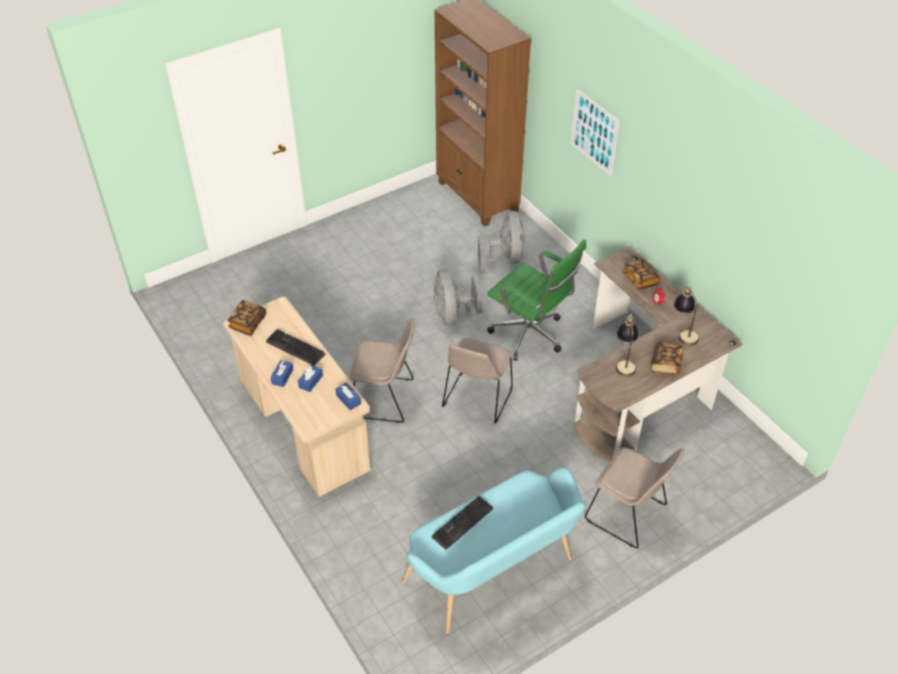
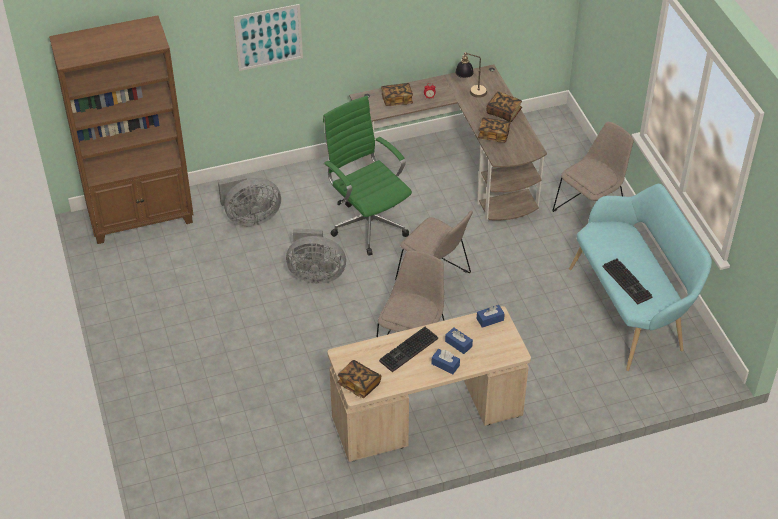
camera: 75 degrees left, 0 degrees up
(505, 259) = (250, 218): grey fan -> grey fan turned 150 degrees clockwise
(530, 336) = (367, 224): green office chair -> green office chair turned 90 degrees counterclockwise
(624, 362) = (493, 135): table lamp -> book

